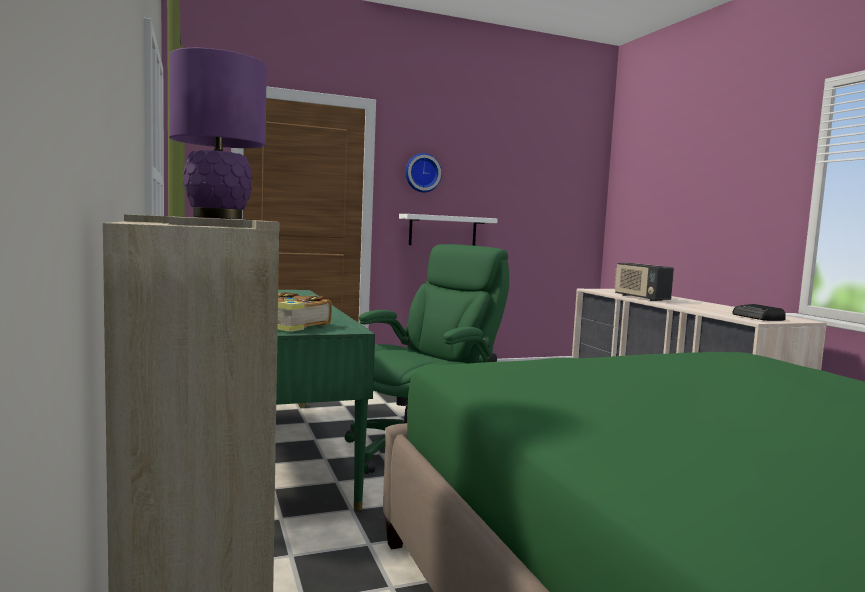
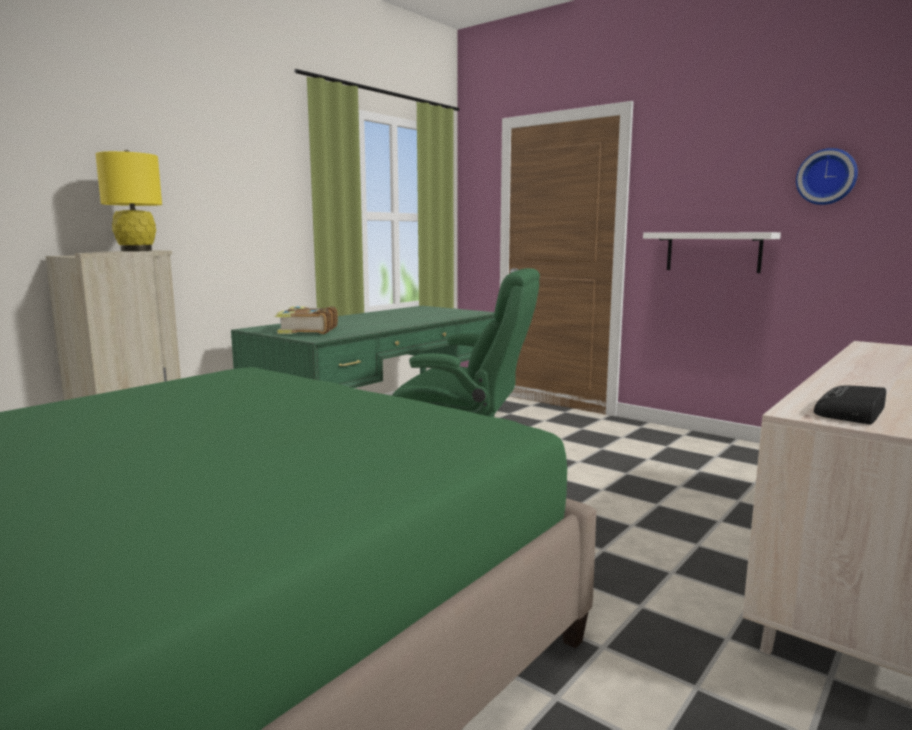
camera: 60 degrees right, 5 degrees up
(217, 217) = (136, 250): purple table lamp -> yellow table lamp
(422, 173) = (687, 179): wall clock -> wall clock (827, 177)
(640, 298) = (862, 362): radio -> none

